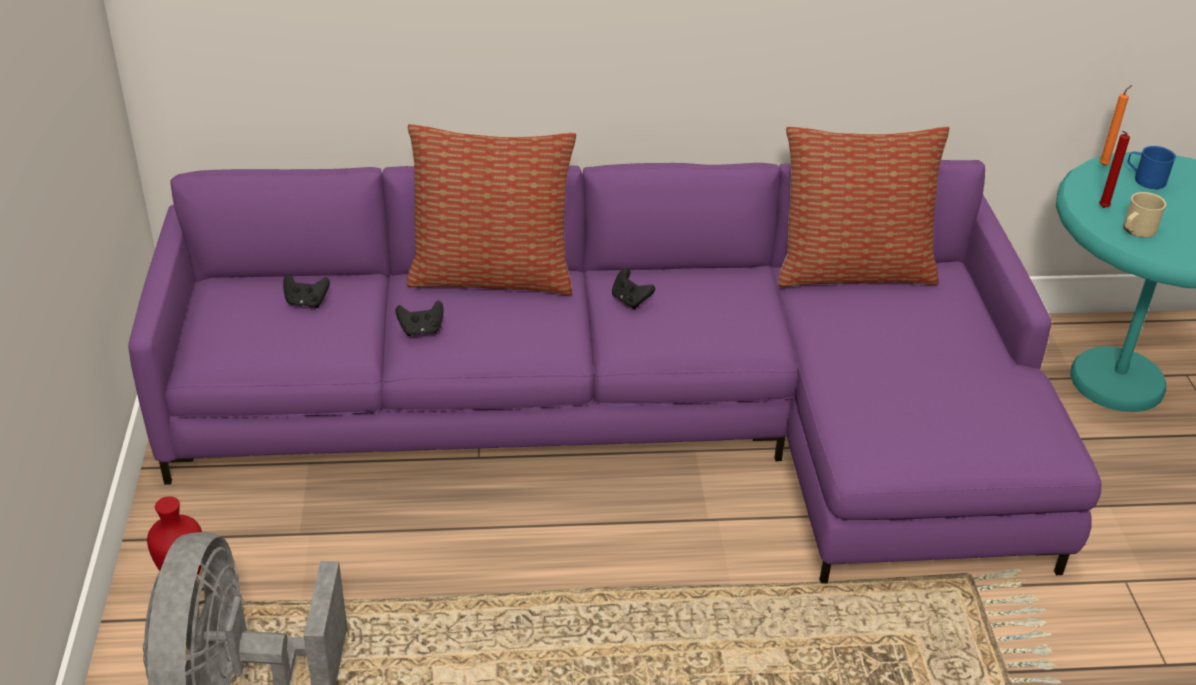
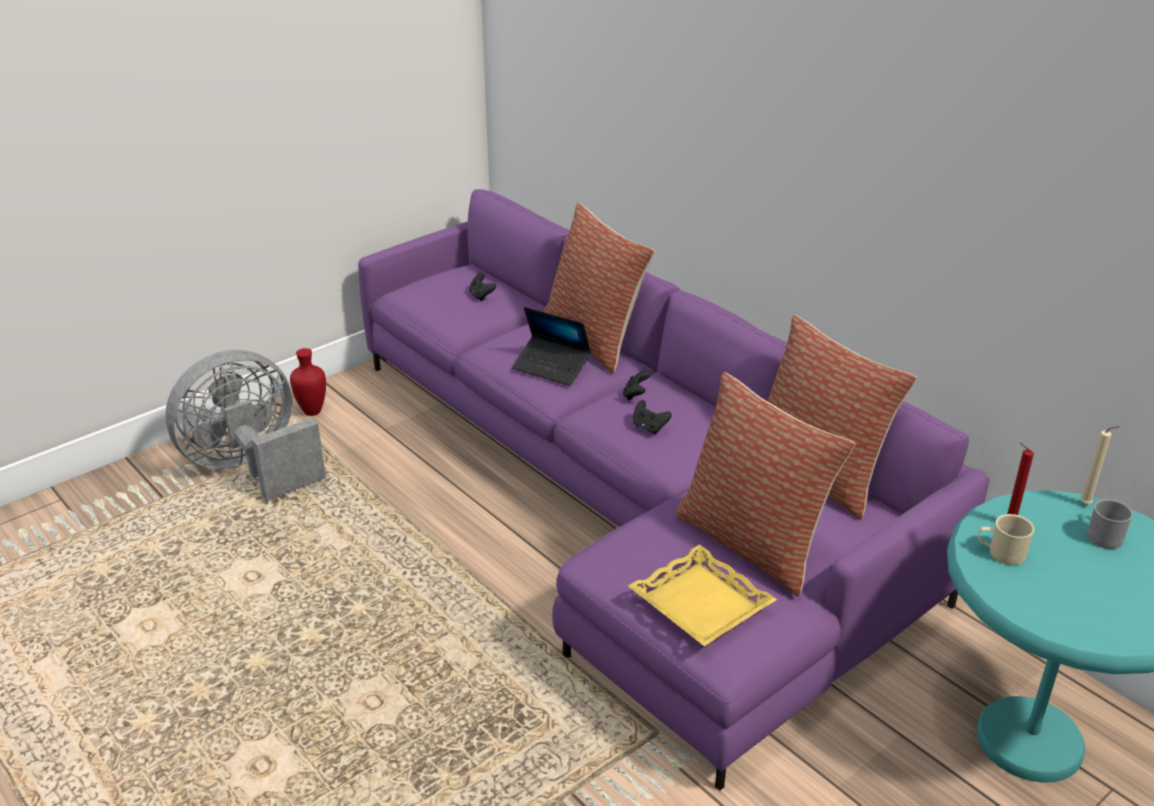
camera: 55 degrees right, 5 degrees down
(421, 330) = (503, 339): black game controller -> black game controller (649, 427)
(517, 325) = (551, 367): none -> laptop
(924, 354) = (753, 542): none -> pillow
(987, 424) = (701, 603): none -> yellow tray
(1104, 165) = (1087, 504): orange candle -> beige candle
(1145, 179) = (1102, 534): blue mug -> grey mug

